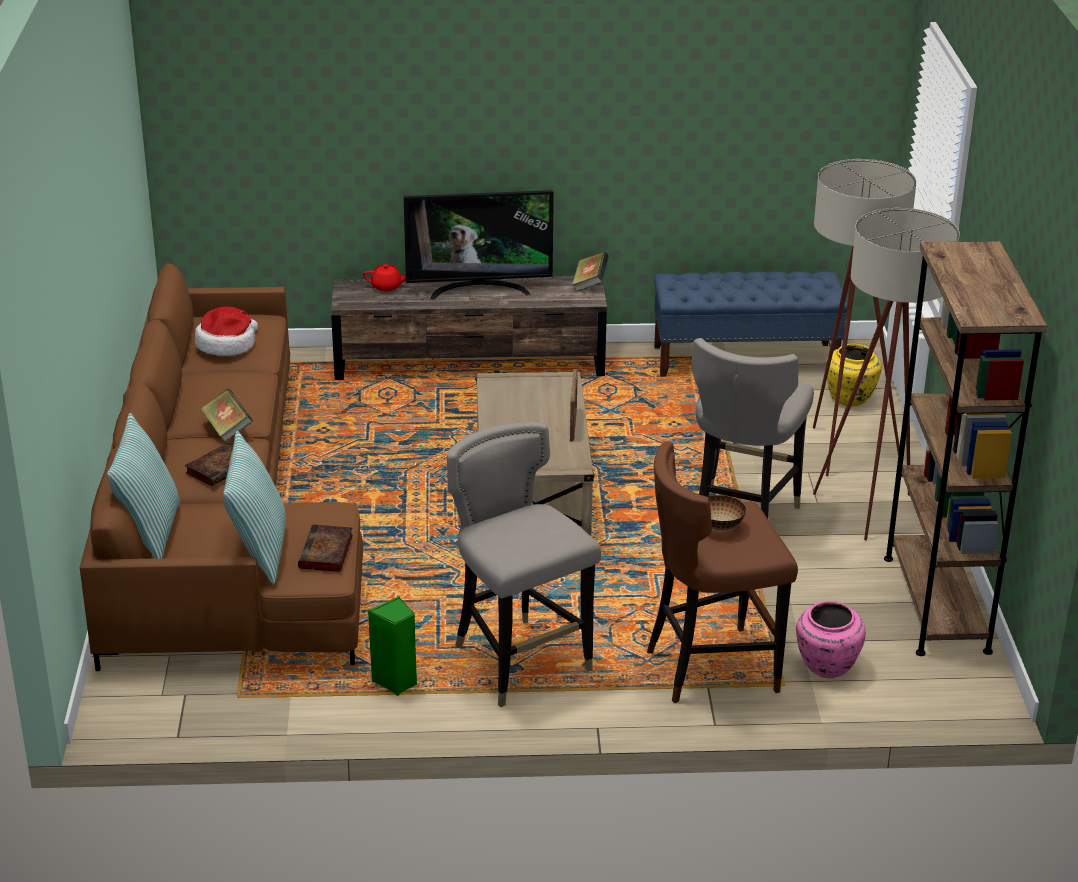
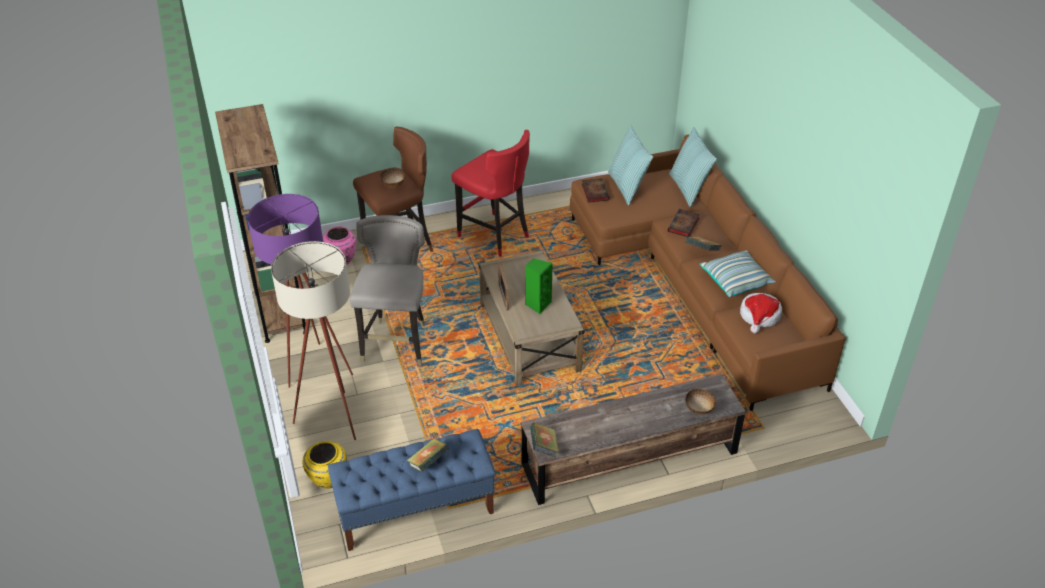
camera: 165 degrees right, 10 degrees up
(216, 384) = (736, 281): none -> pillow
(387, 286) = (699, 409): red teapot -> bowl
(396, 682) = (548, 216): green speaker -> green speaker (537, 304)
(479, 289) = (628, 422): television -> none
(519, 661) = (495, 236): grey stool -> red stool
(729, 283) = (428, 463): none -> book
(873, 506) = (313, 372): beige floor lamp -> purple floor lamp

